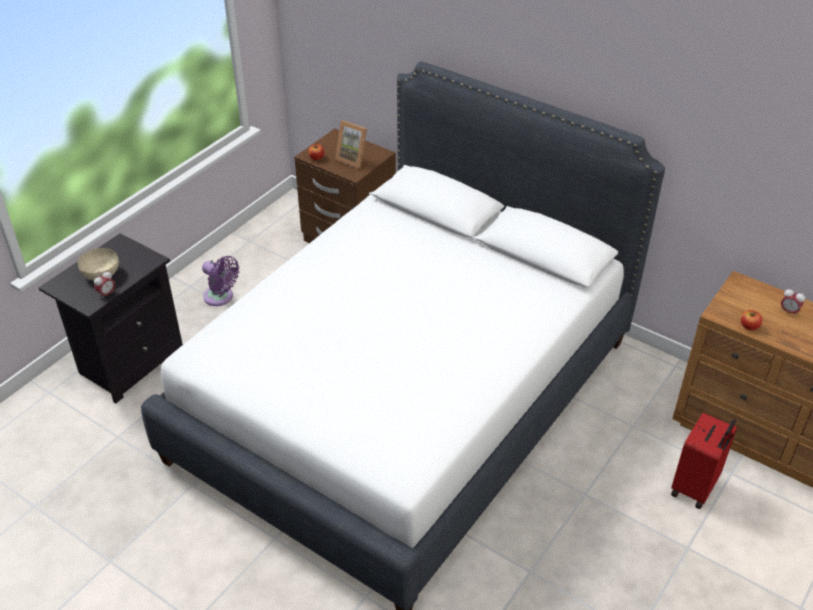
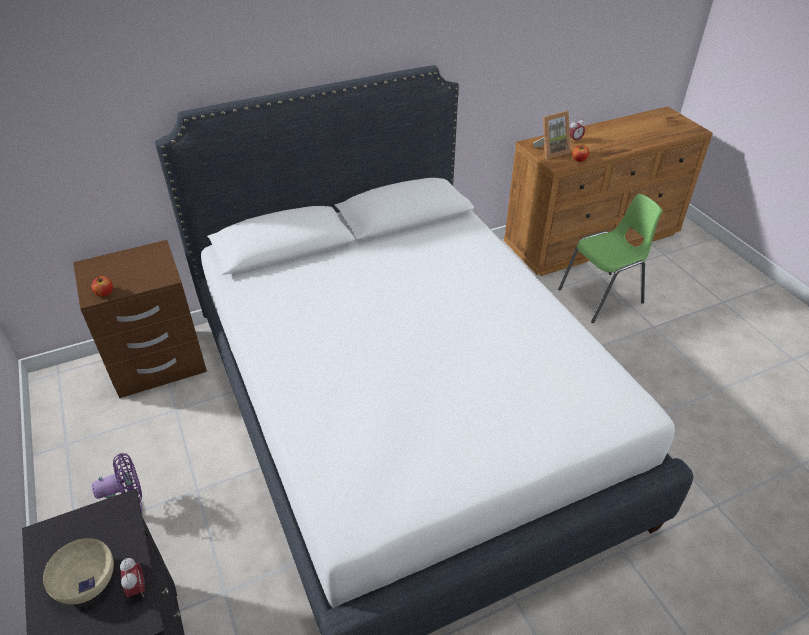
camera: 60 degrees left, 0 degrees up
(353, 159) = (141, 269): picture frame -> picture frame (551, 151)
(695, 487) = (602, 297): red suitcase -> green chair

